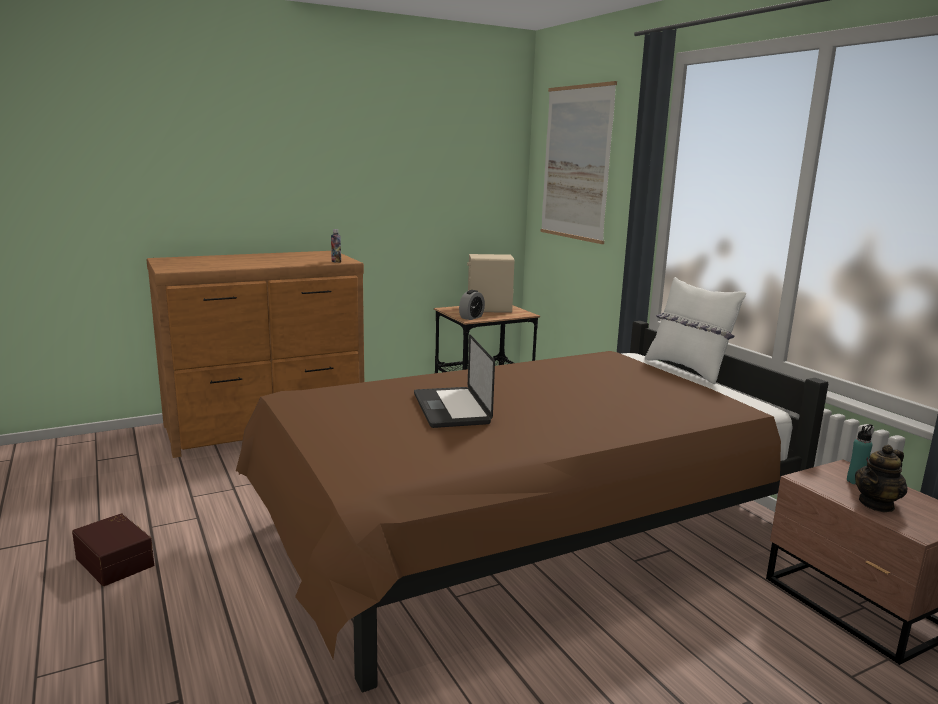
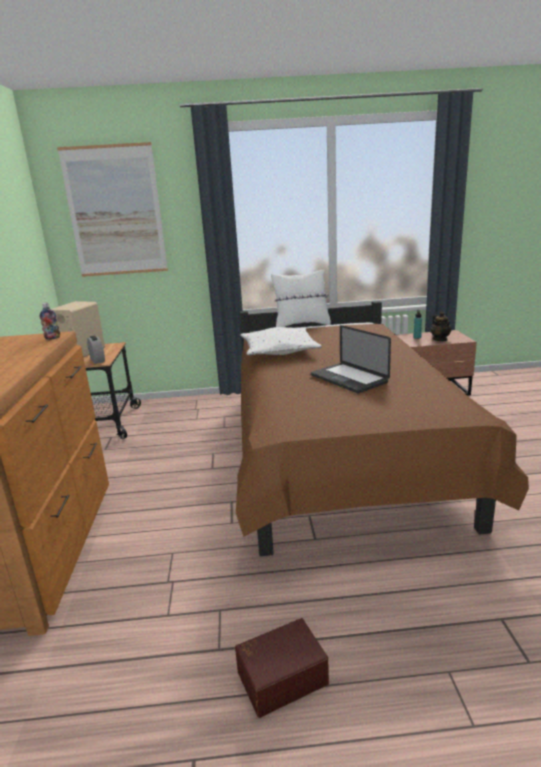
camera: 65 degrees left, 5 degrees up
(451, 409) = (349, 379): laptop -> laptop turned 45 degrees clockwise
(541, 368) = (279, 351): none -> white pillow

